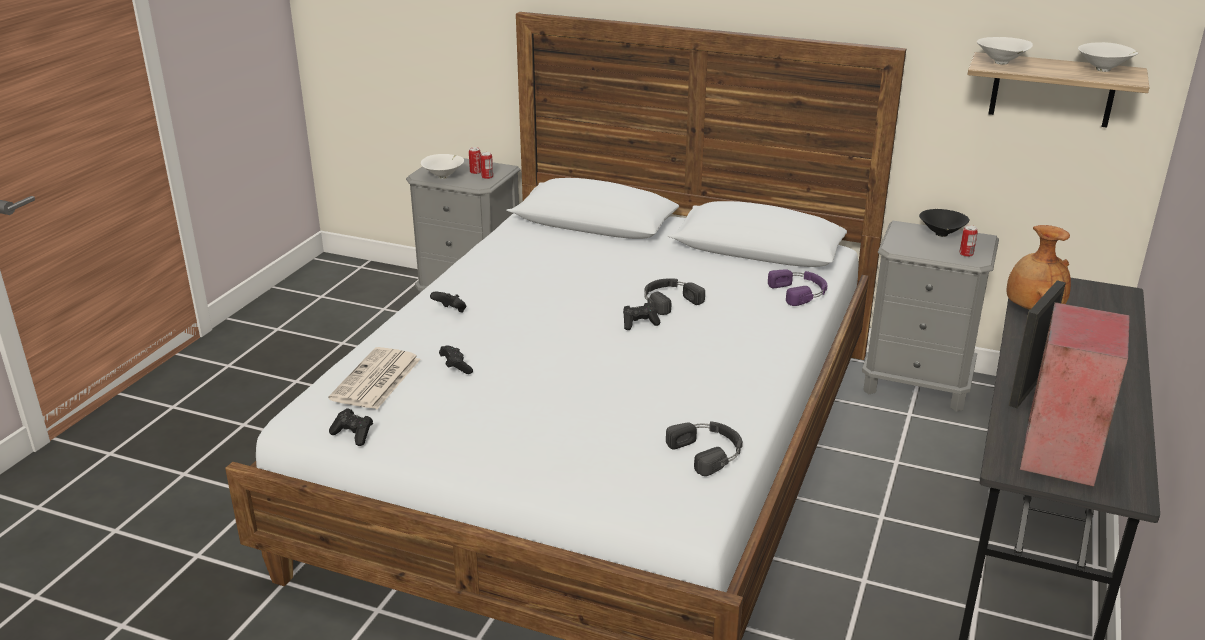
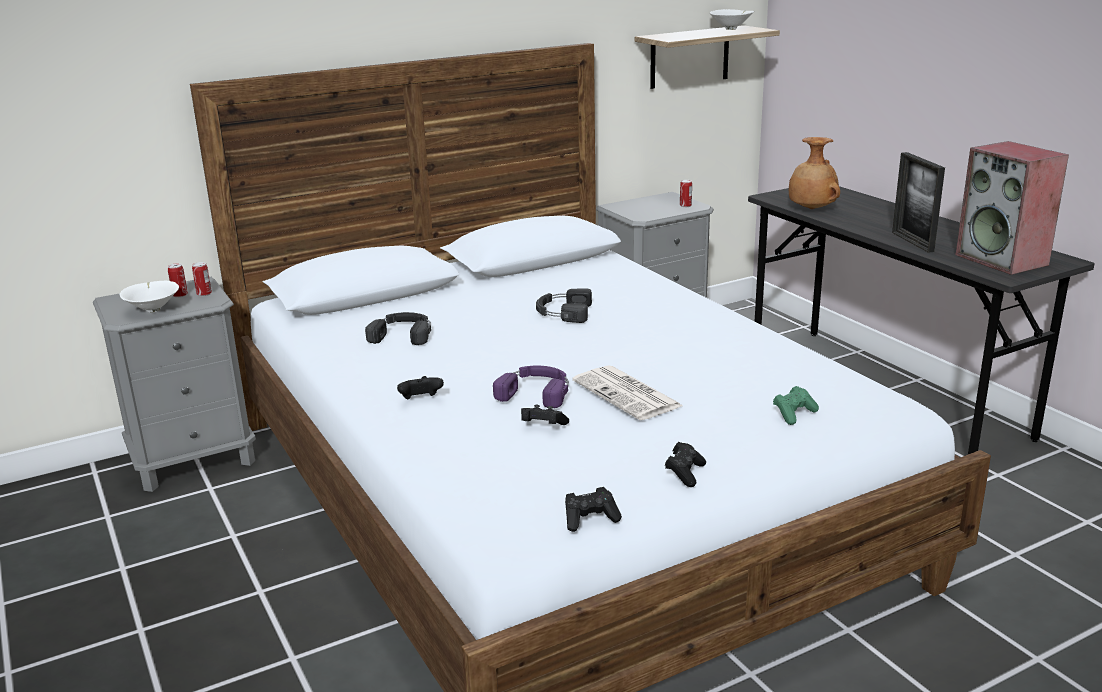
camera: 50 degrees left, 5 degrees down
(376, 380) = (505, 473): newspaper -> newspaper (628, 394)
(607, 461) = (794, 414): none -> green game controller
(639, 323) = (585, 334): black game controller -> black game controller (685, 473)
(709, 451) = (823, 374): black headphones -> black headphones (403, 334)
(800, 292) = (629, 270): purple headphones -> purple headphones (536, 392)
(941, 235) = (646, 202): black bowl -> none
(1002, 63) = (673, 36): white bowl -> none

